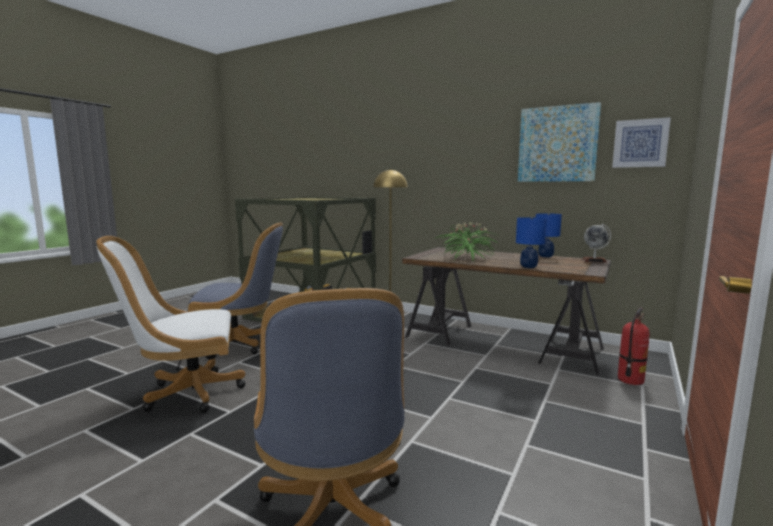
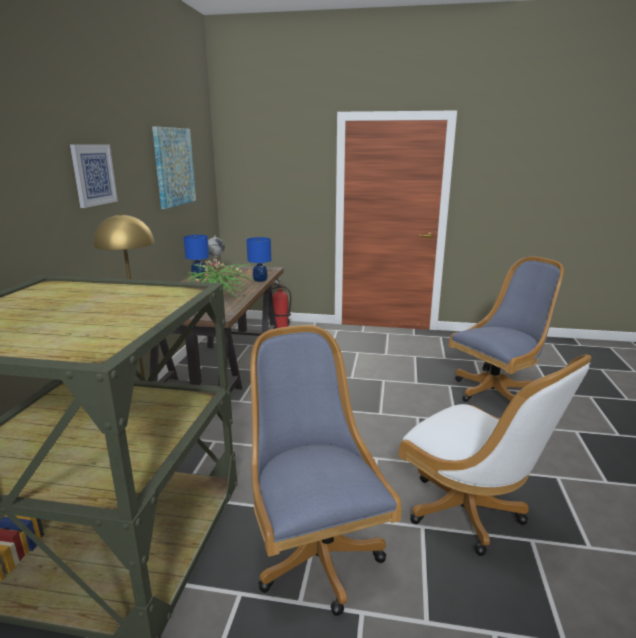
camera: 110 degrees left, 10 degrees up
(640, 143) = (202, 166): picture -> picture (93, 175)

